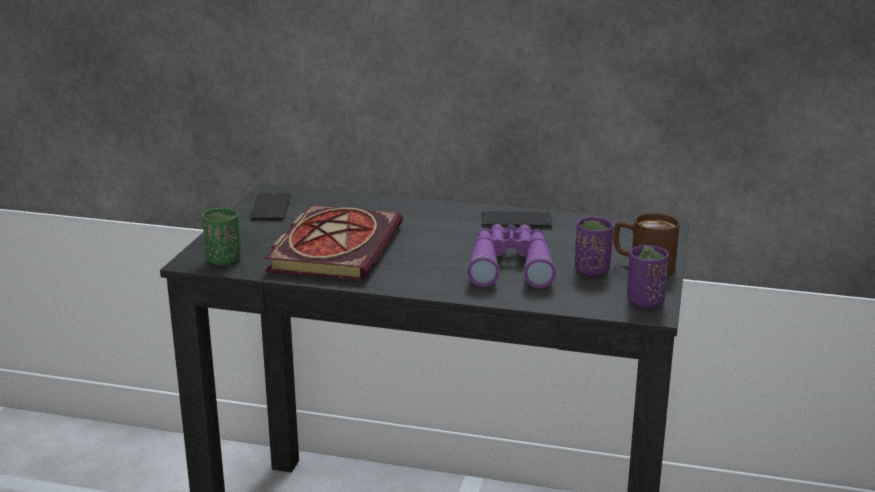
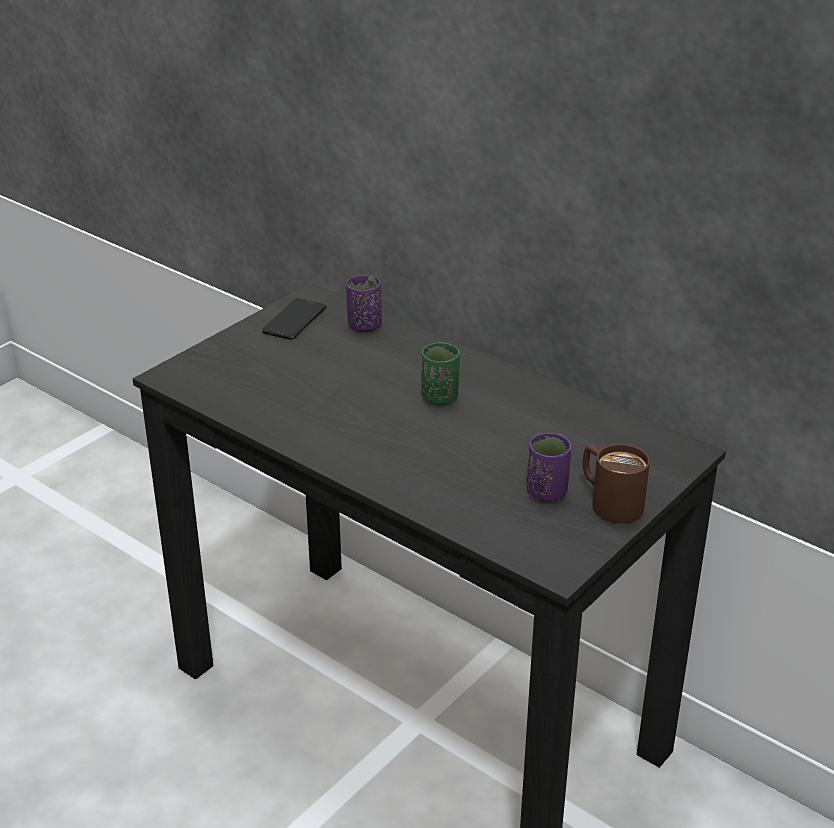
camera: 25 degrees right, 10 degrees up
(223, 260) = (196, 381): green cup -> green cup (440, 397)
(334, 247) = (312, 390): book -> none
(510, 266) = (466, 462): purple binoculars -> none
(516, 221) = (528, 399): phone -> none
(645, 302) = (564, 552): purple cup -> purple cup (364, 326)

